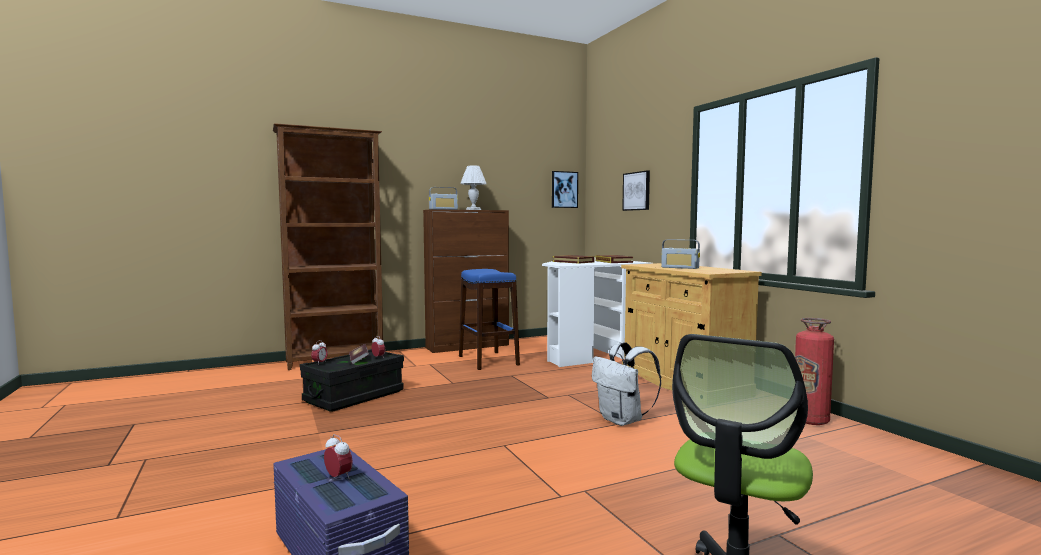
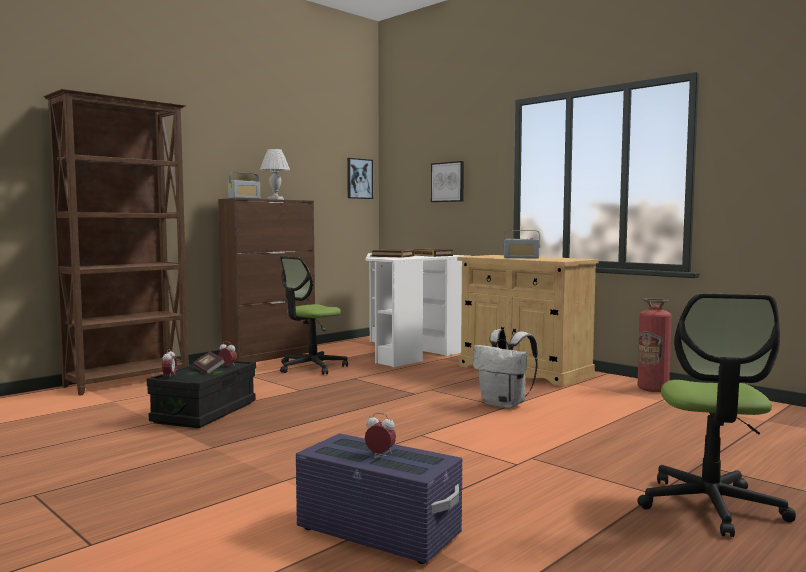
camera: 20 degrees left, 0 degrees up
(488, 360) = (311, 367): blue stool -> office chair

